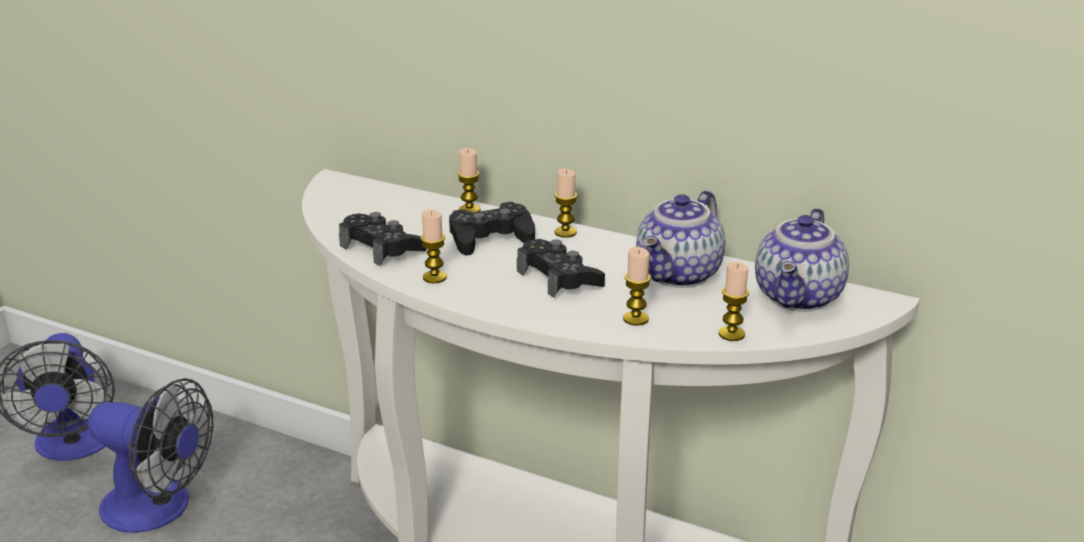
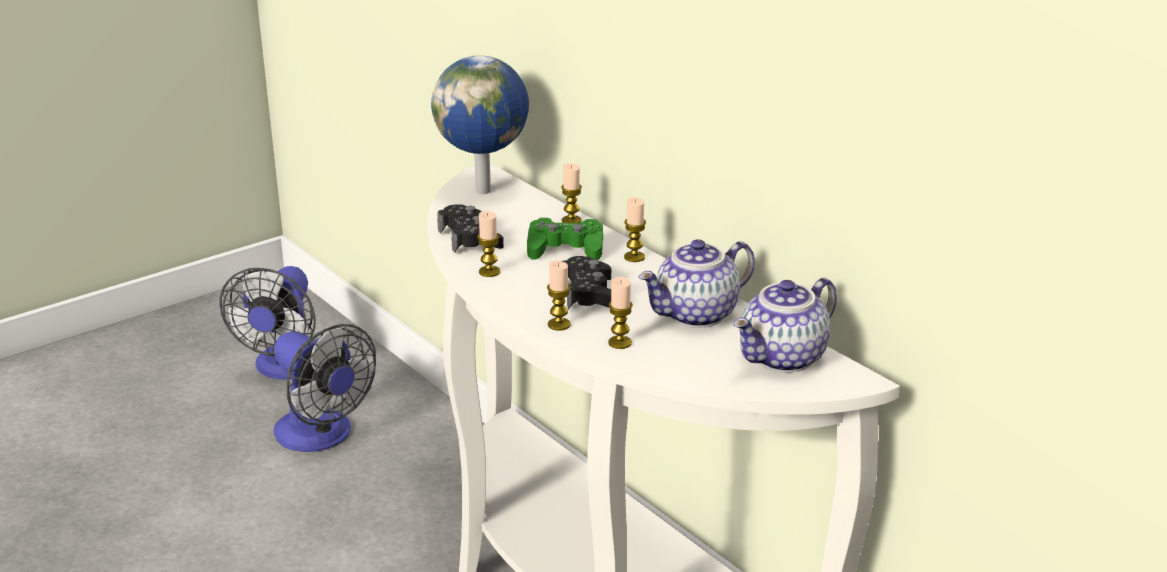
camera: 25 degrees right, 0 degrees up
(352, 197) = (485, 190): none -> globe
(490, 238) = (565, 249): black game controller -> green game controller
(731, 334) = (688, 374): candle -> candle (559, 324)

